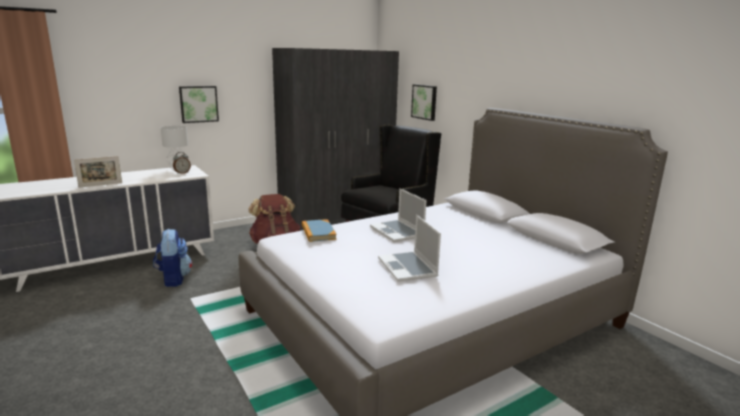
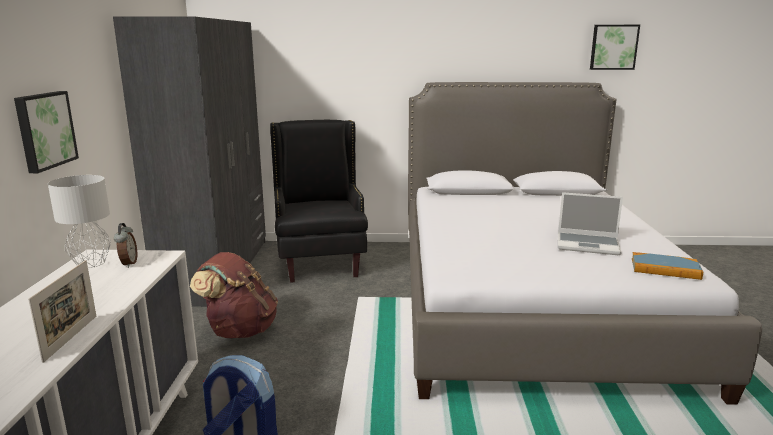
camera: 55 degrees left, 0 degrees up
(318, 232) = (460, 254): book -> book (665, 269)
(397, 232) = (492, 226): laptop -> none
(425, 102) = (308, 87): picture -> picture (613, 47)

